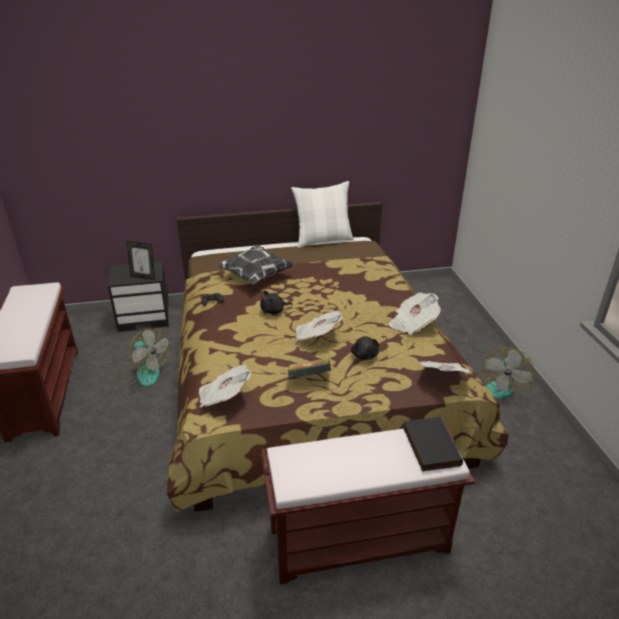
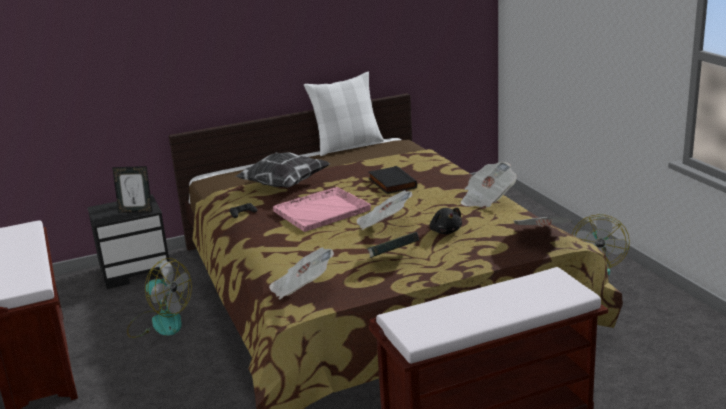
camera: 10 degrees left, 10 degrees down
(274, 311) = (322, 210): black plush toy -> pink tray
(429, 446) = (551, 285): black book -> black book (391, 183)

